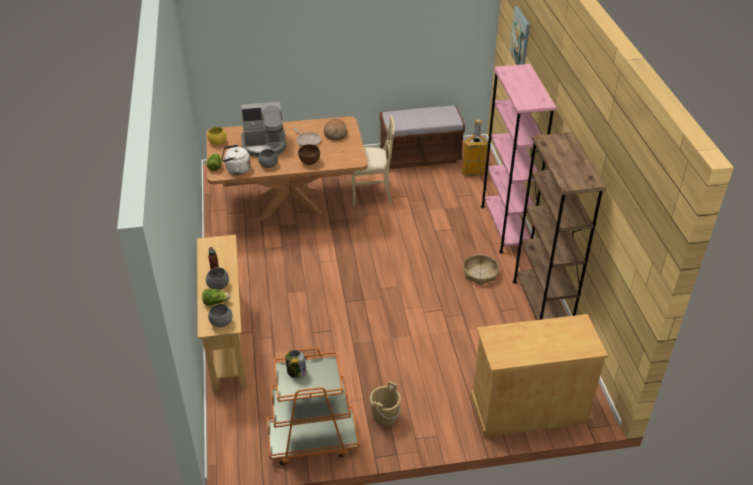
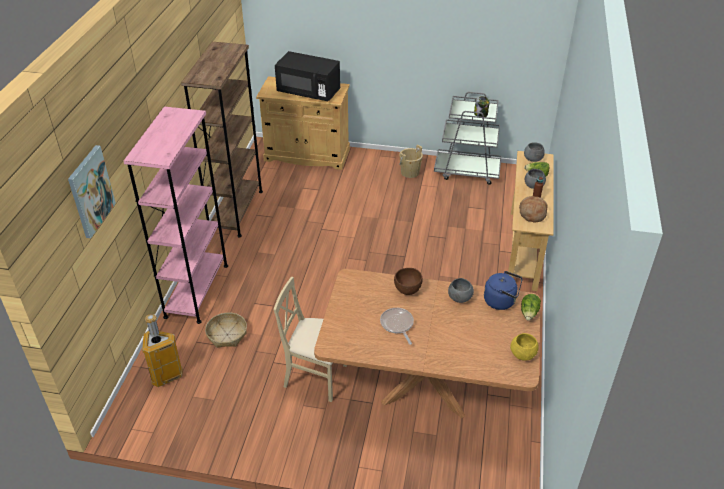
camera: 160 degrees left, 0 degrees up
(236, 169) = (501, 301): white kettle -> blue kettle
(264, 145) = (457, 332): coffee machine -> none
(312, 440) = (467, 171): orange cart -> grey cart
(335, 134) = (355, 327): bread -> bread (532, 213)
(420, 157) = (212, 425): brown bench -> none
(480, 273) = (263, 250): basket -> basket (227, 335)
(531, 338) = (308, 92): none -> black microwave

